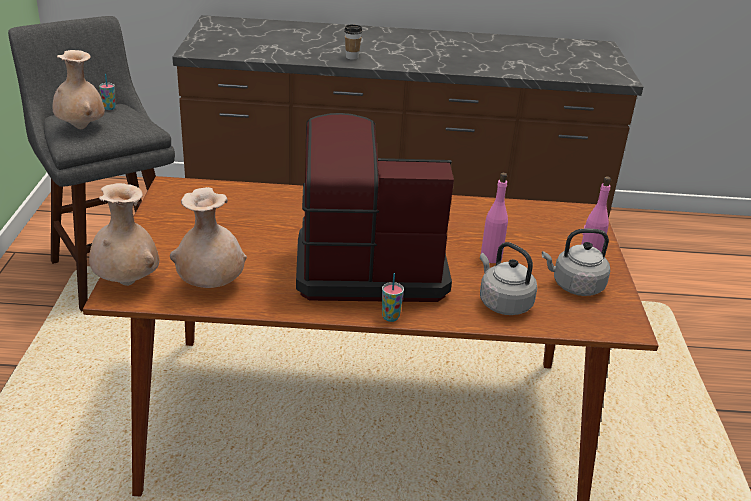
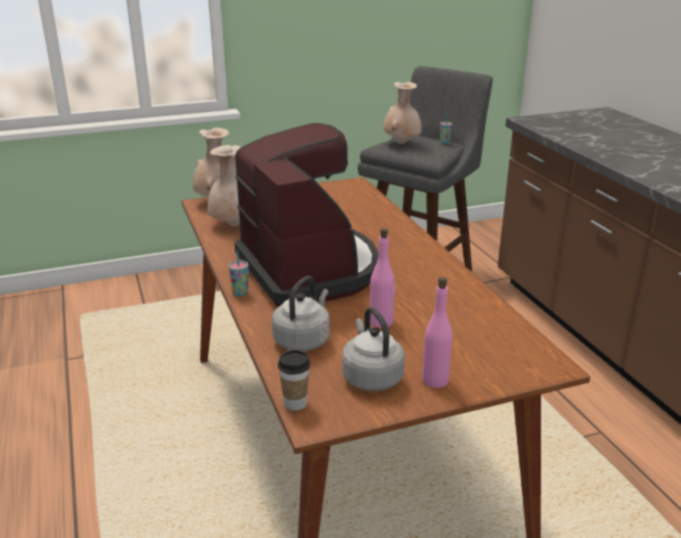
camera: 70 degrees right, 5 degrees down
(352, 57) = (634, 163): cup -> cup (295, 403)

